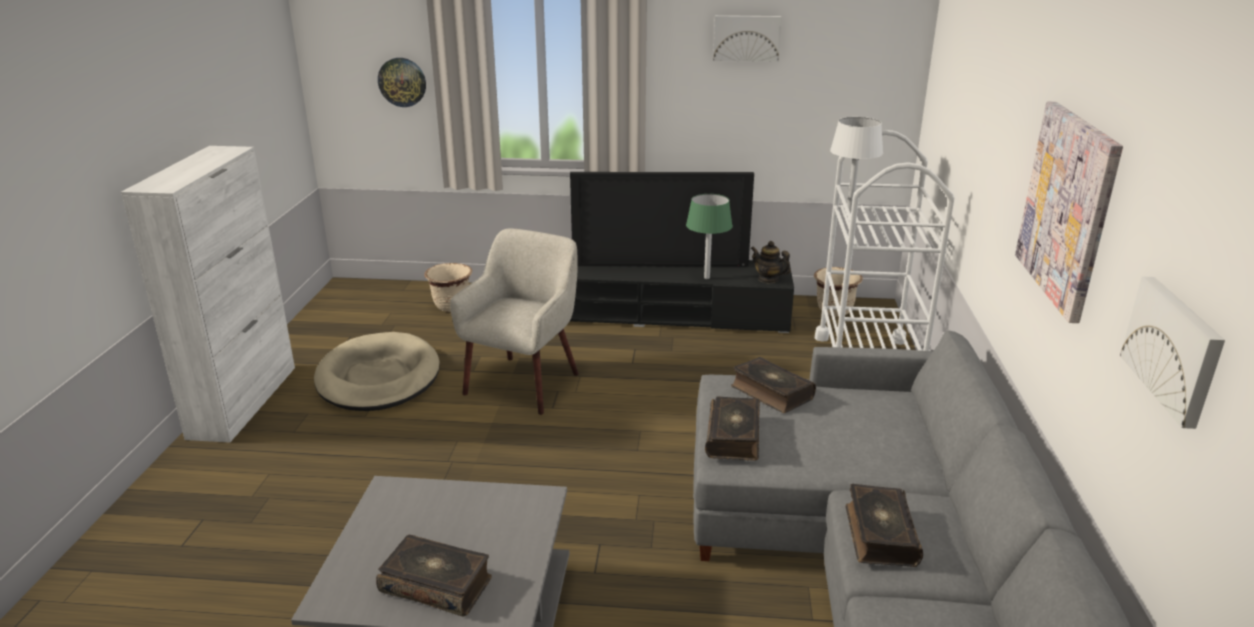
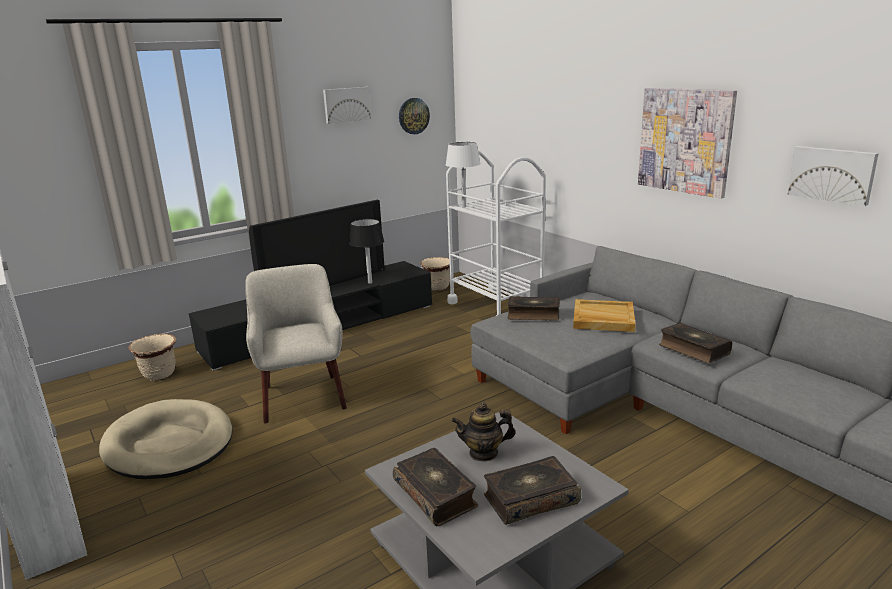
camera: 40 degrees left, 5 degrees down
(402, 82) = (54, 178): wall clock -> wall clock (413, 116)
(706, 278) = (369, 283): green table lamp -> black table lamp
(734, 437) = (555, 341): book -> book (436, 494)
(768, 279) = (408, 272): teapot -> teapot (484, 453)
(844, 436) = (602, 318): none -> beige tray

